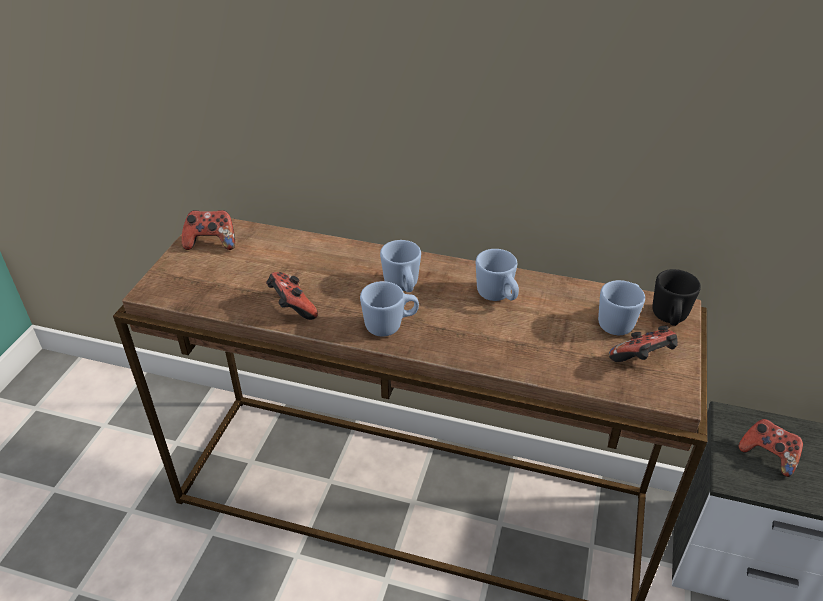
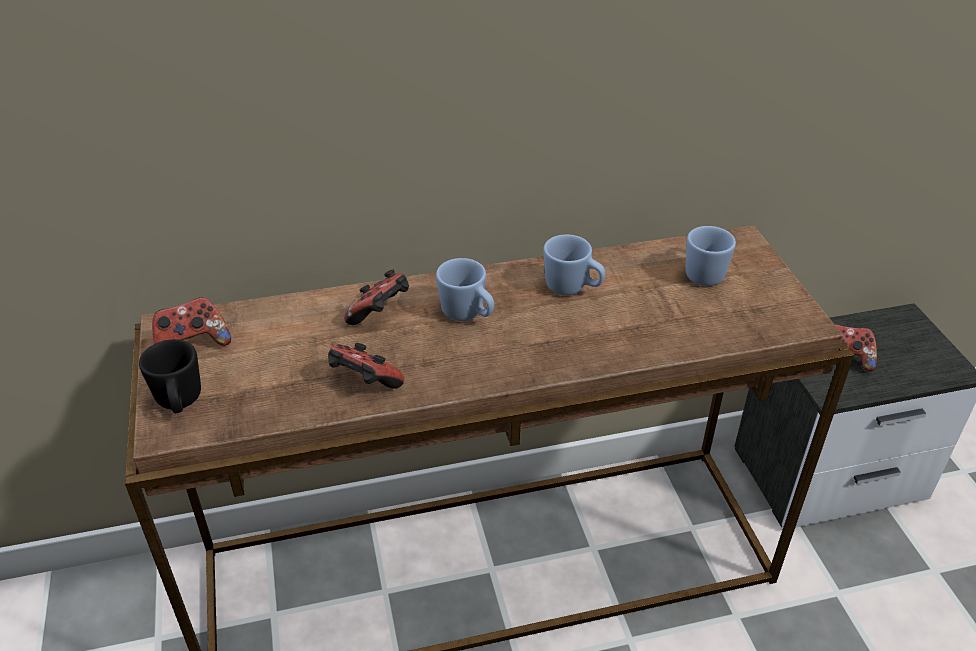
camera: 30 degrees left, 0 degrees up
(390, 326) = (491, 360): blue mug -> none
(642, 360) = (754, 300): game controller -> game controller (381, 314)
(669, 319) = (744, 253): black mug -> black mug (180, 403)

